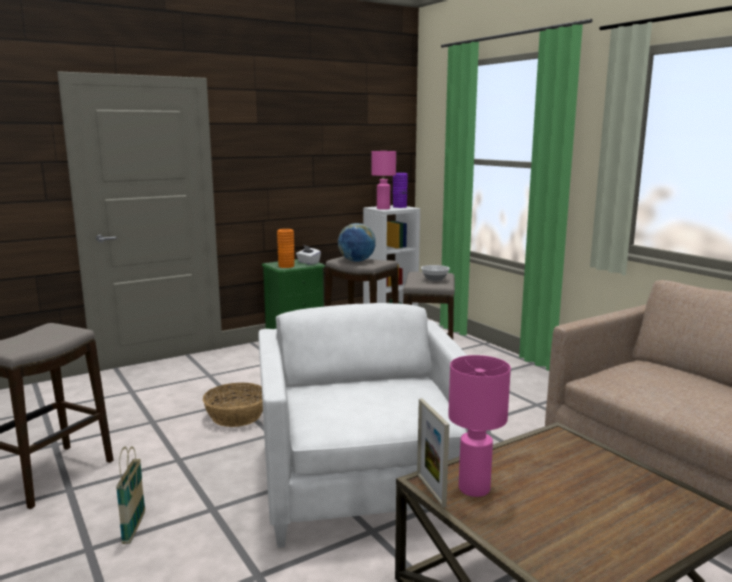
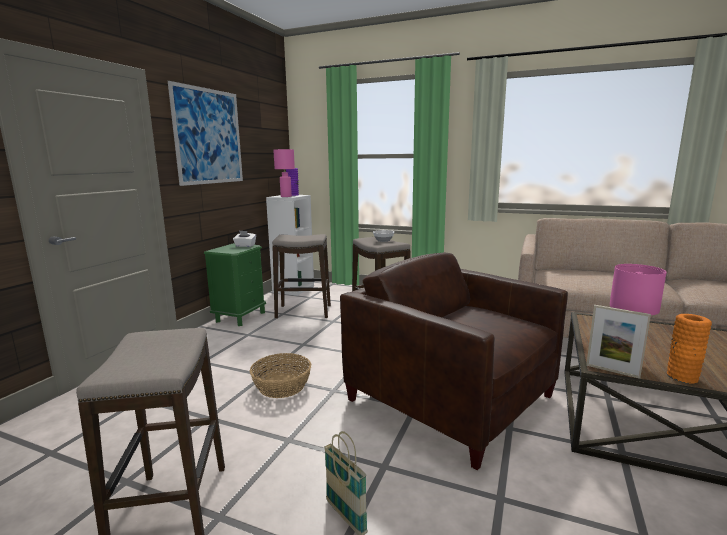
camera: 35 degrees left, 0 degrees up
(283, 139) = (209, 136): none -> picture
(286, 266) = (232, 250): orange vase -> orange vase (682, 376)
(356, 261) = (297, 237): globe -> none
(364, 482) = (451, 398): white armchair -> brown armchair

